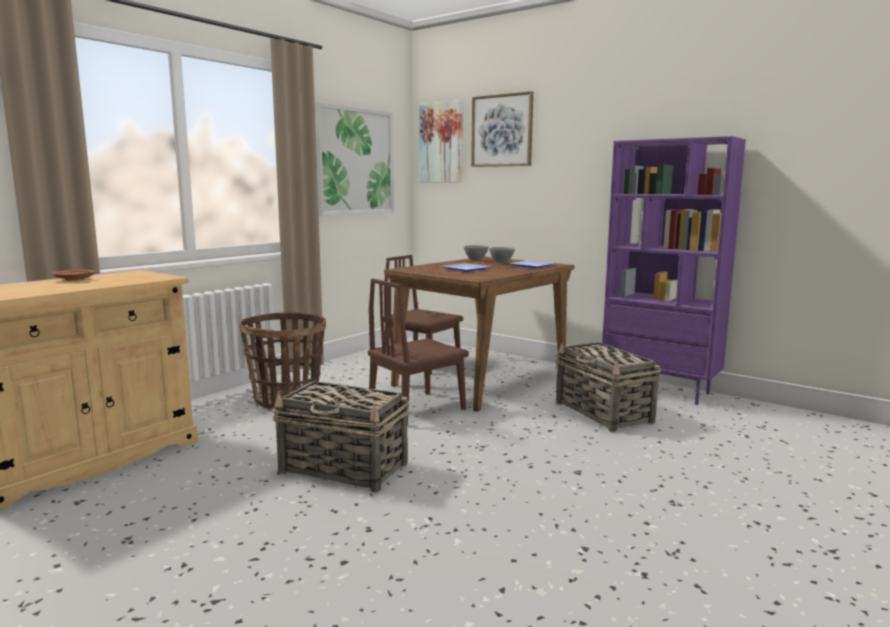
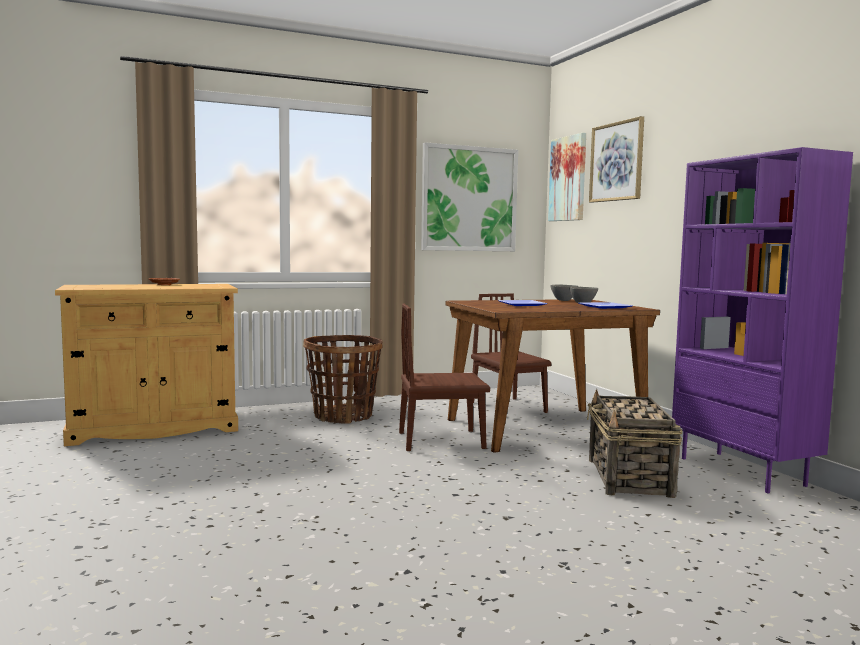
camera: 30 degrees right, 5 degrees down
(345, 468) = (309, 469): basket -> none

